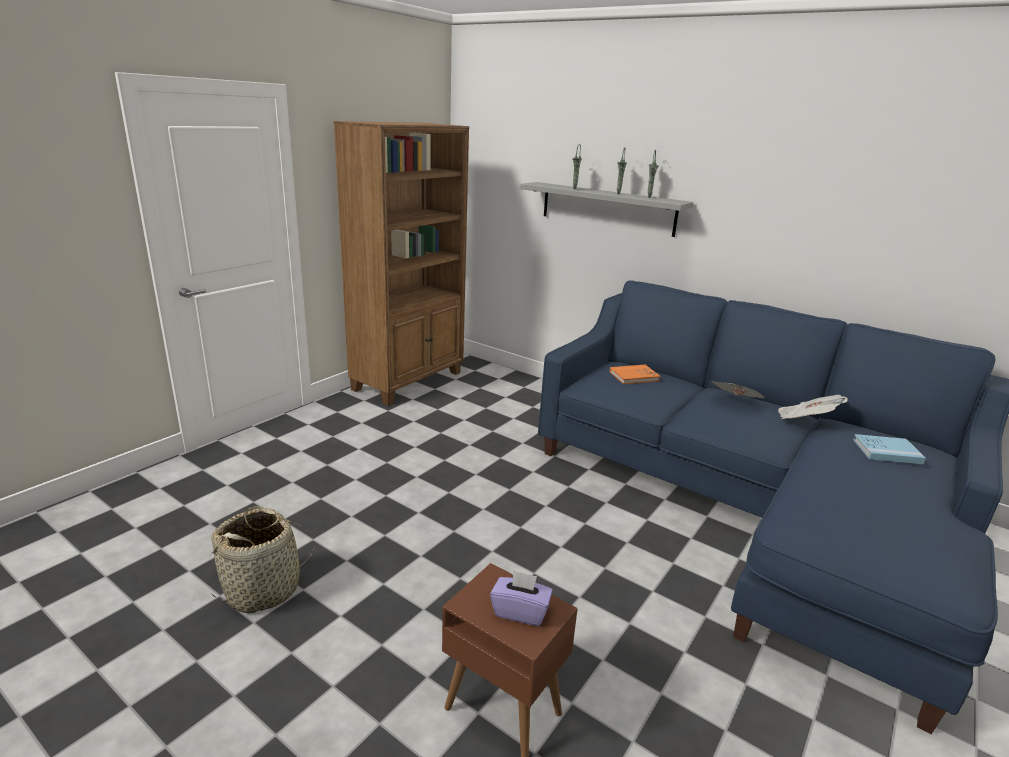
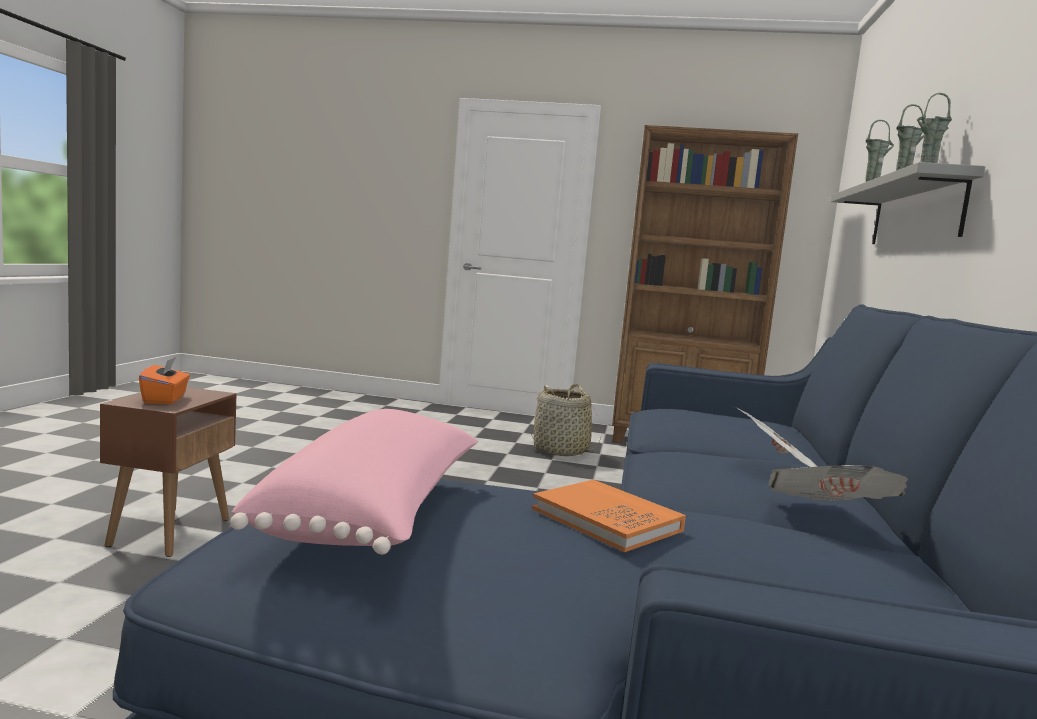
camera: 65 degrees right, 15 degrees down
(264, 589) = (291, 443): basket -> basket (561, 450)
(520, 611) = (165, 399): purple tissue box -> orange tissue box
(634, 376) = (740, 423): orange book -> orange book (606, 520)
(876, 534) = (379, 513): none -> pink pillow
(887, 451) = (787, 564): blue book -> none

